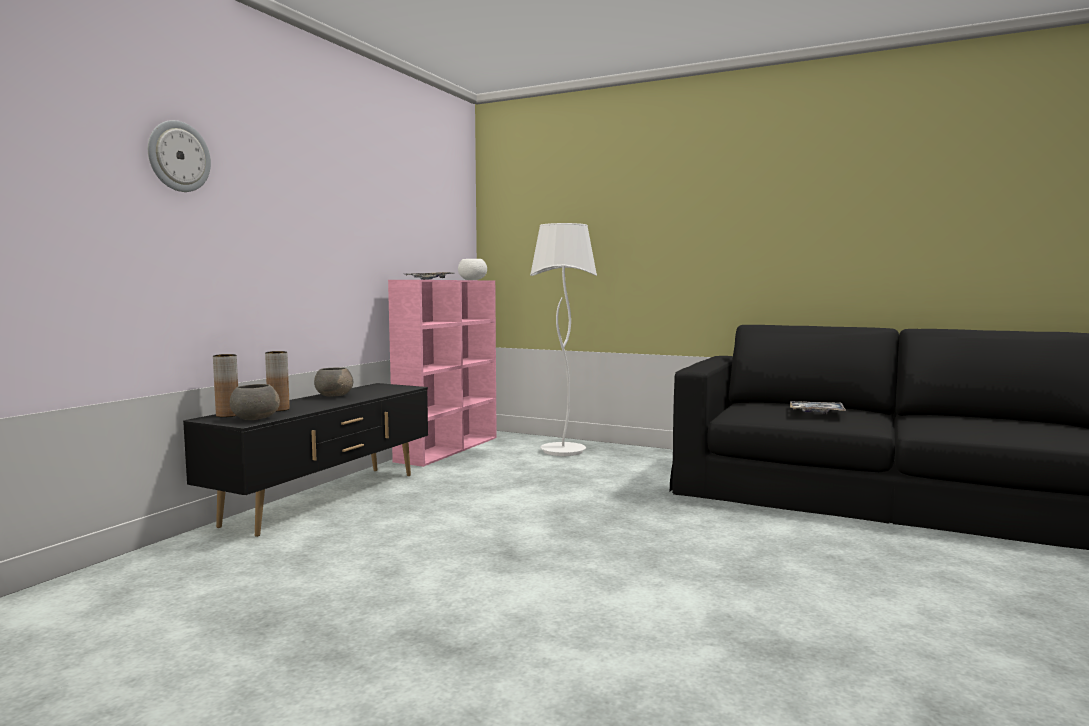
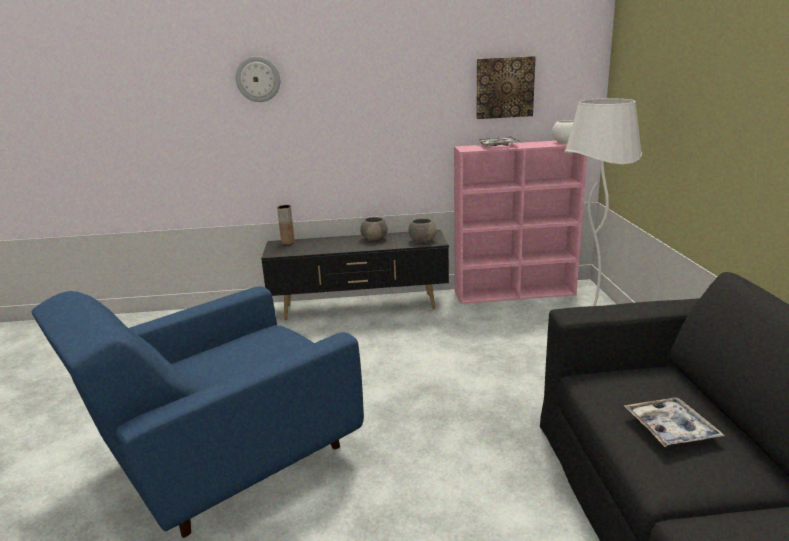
camera: 60 degrees right, 15 degrees up
(254, 419) = (284, 251): grey bowl -> grey bowl (422, 240)
(278, 409) = (316, 245): brown vase -> none
(417, 221) = (504, 87): none -> picture
(565, 627) = (226, 464): none -> blue armchair

